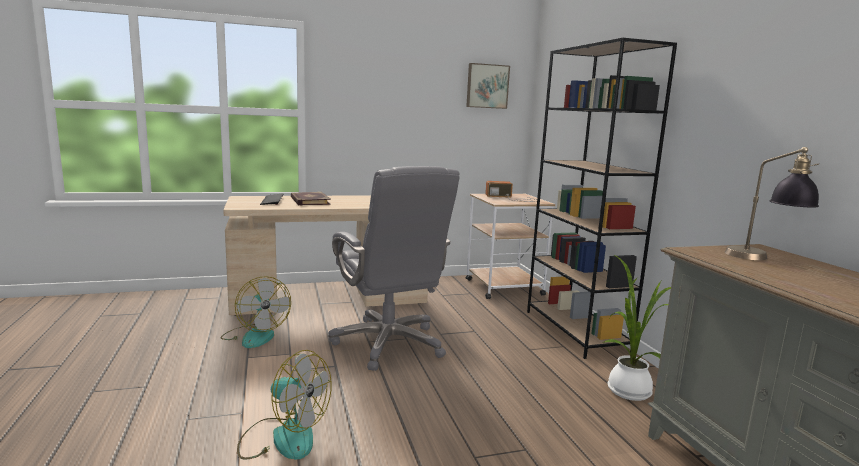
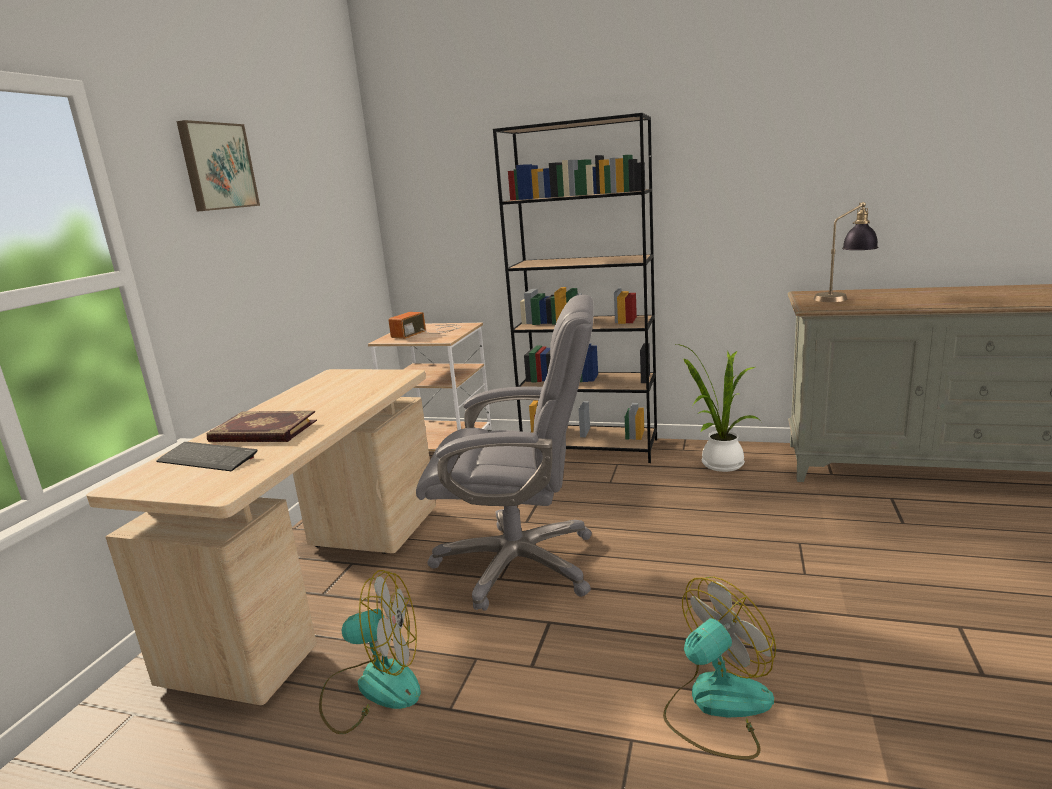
camera: 55 degrees left, 5 degrees up
(487, 86) = (336, 184): picture -> picture (217, 166)

